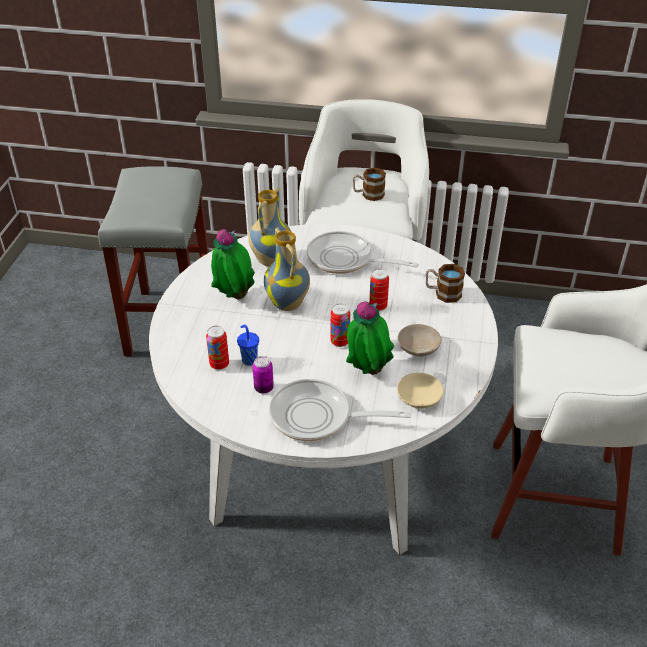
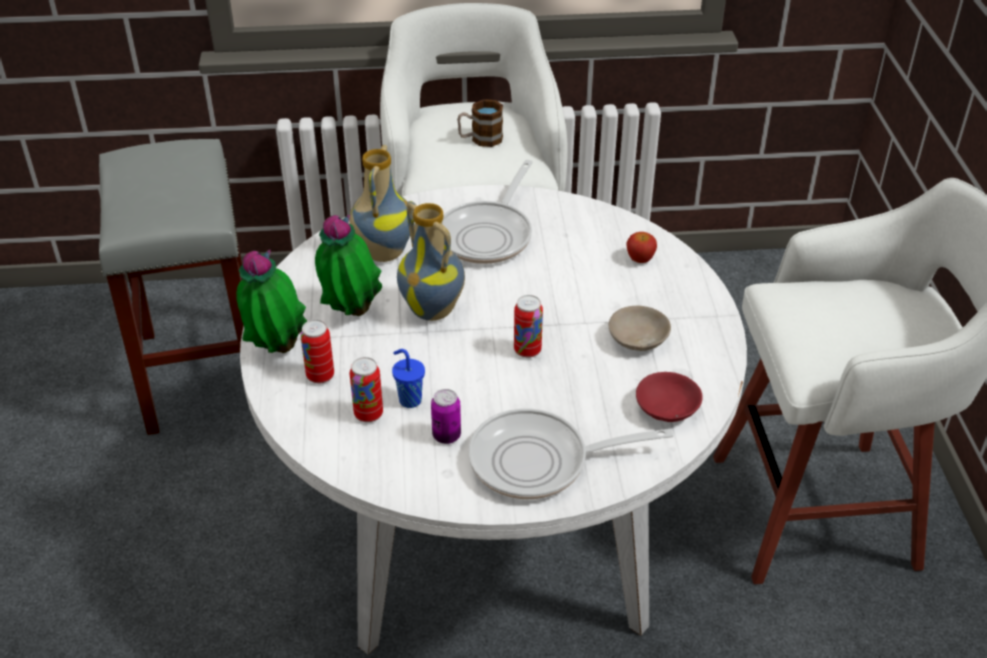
camera: 15 degrees left, 0 degrees up
(345, 260) = (489, 234): frying pan -> frying pan turned 75 degrees counterclockwise
(367, 370) = (581, 383): potted plant -> potted plant (276, 348)
(378, 306) = (560, 292): can -> can (320, 376)
(420, 398) = (667, 407): beige bowl -> red bowl
(442, 293) = (640, 259): mug -> apple

